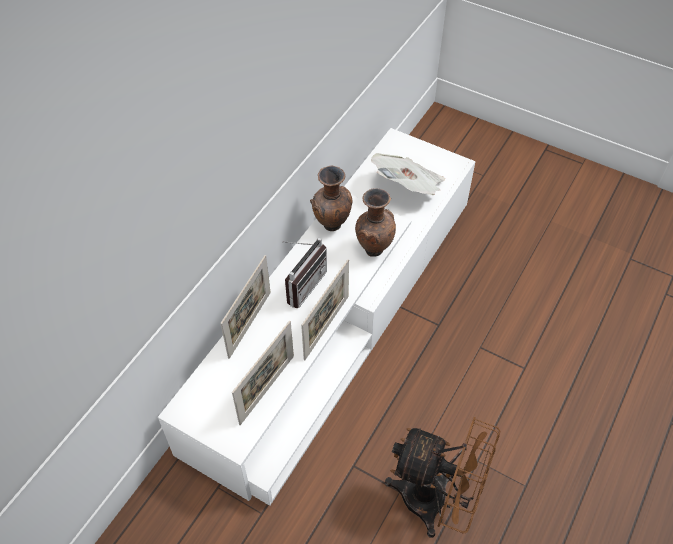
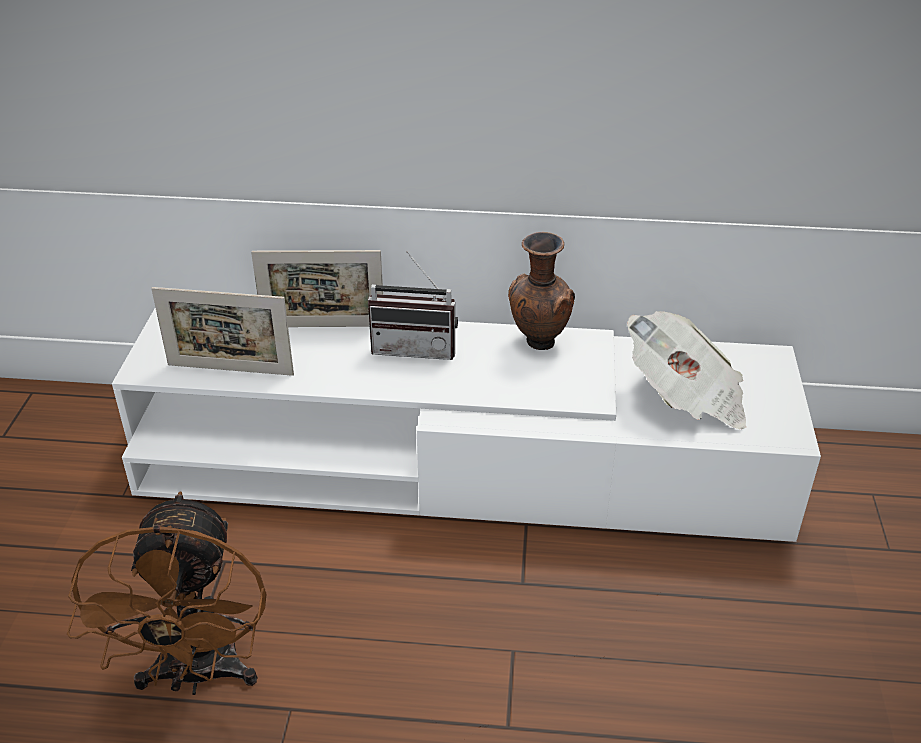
camera: 65 degrees right, 15 degrees down
(326, 327) = (357, 389): picture frame -> none
(373, 249) = (528, 392): brown vase -> none

